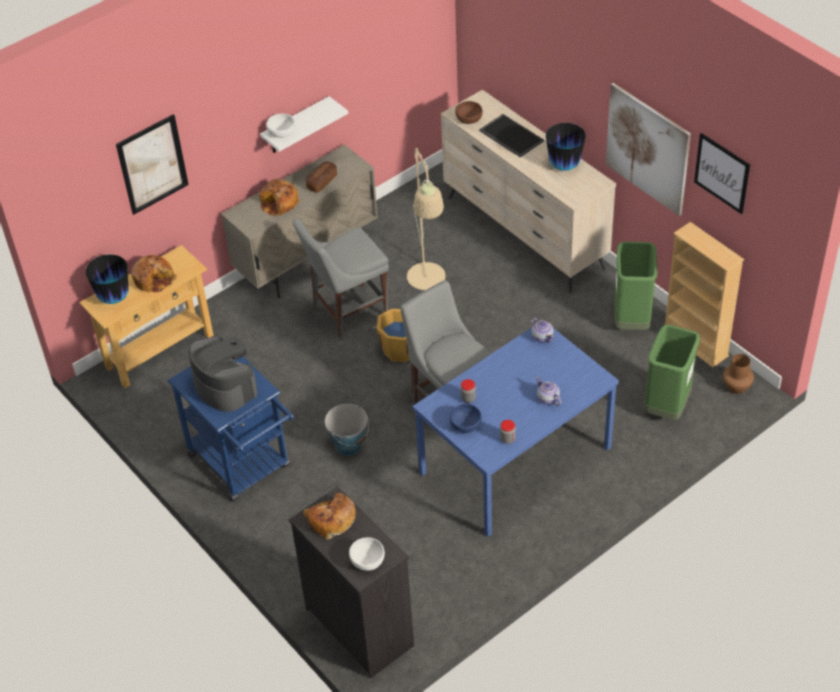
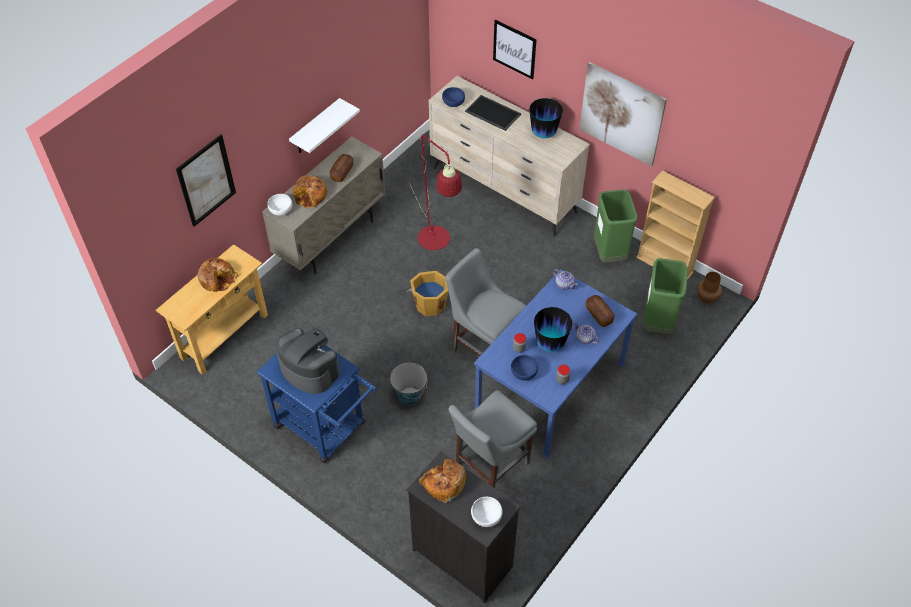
camera: 15 degrees left, 5 degrees up
(114, 298) = (186, 301): vase -> vase (550, 344)
(281, 132) = (307, 135): white bowl -> white bowl (280, 210)
(347, 312) = (376, 278): grey chair -> grey chair (489, 465)
(428, 283) = (437, 244): beige floor lamp -> red floor lamp
(468, 119) = (453, 102): brown bowl -> blue bowl
(572, 375) = (599, 314): none -> bread
(722, 173) = (696, 129): picture -> picture (514, 49)

